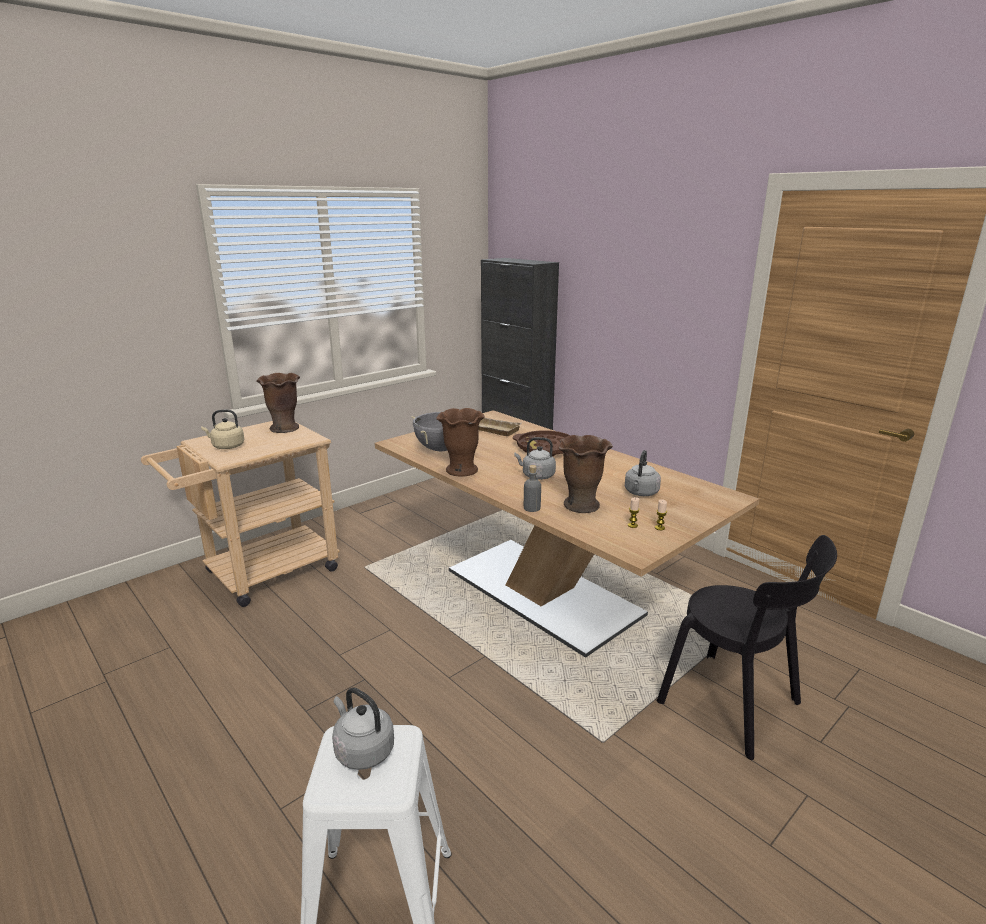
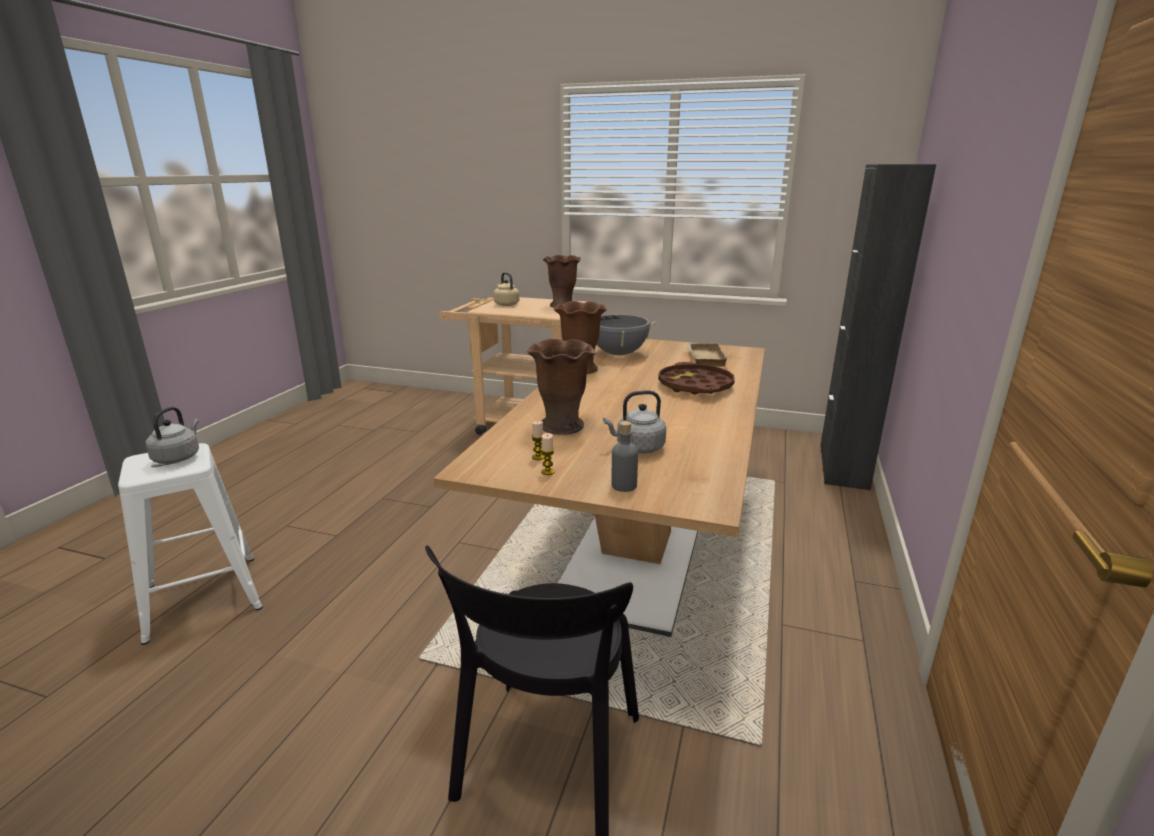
camera: 60 degrees right, 0 degrees up
(532, 508) = (528, 408): grey bottle -> grey bottle (624, 485)
(536, 476) = (611, 396): grey kettle -> none

